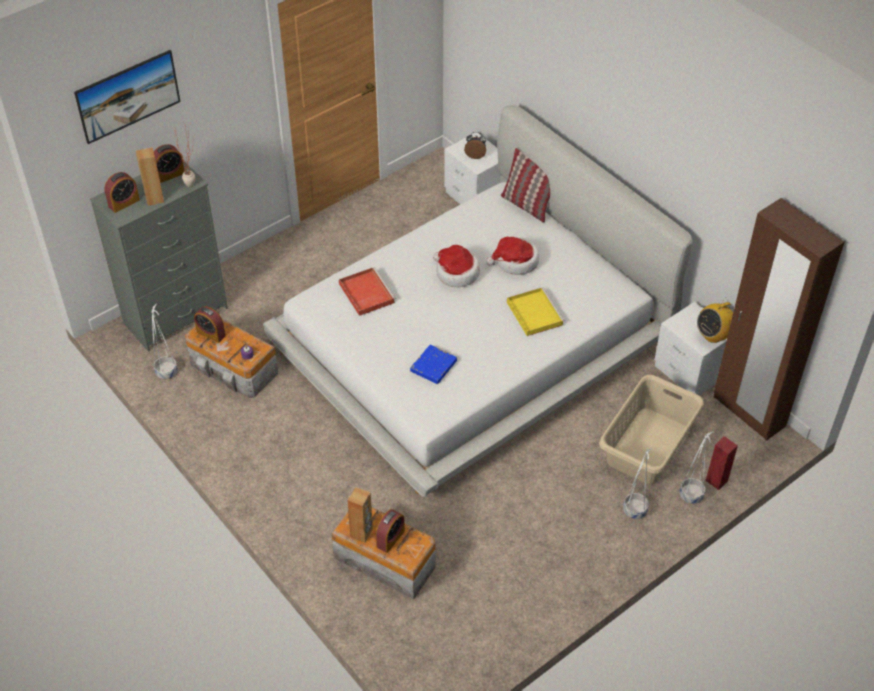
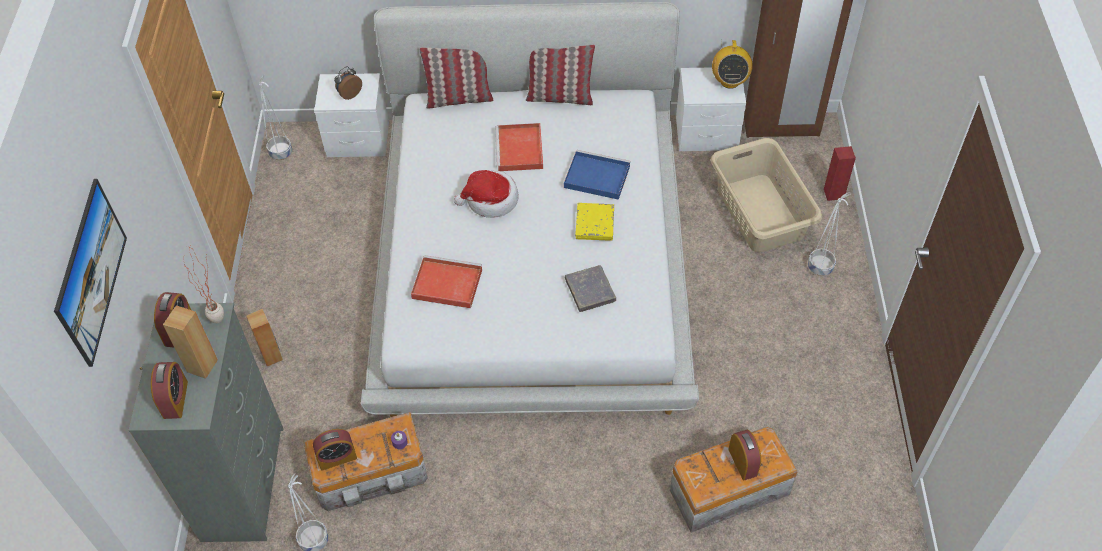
camera: 50 degrees left, 5 degrees up
(362, 533) = (717, 482): brown speaker -> brown speaker (272, 356)
(433, 366) = (590, 290): blue book -> grey book
(492, 336) = (594, 224): none -> yellow book
(515, 262) = (520, 150): hat -> red tray
(533, 313) = (595, 177): yellow tray -> blue tray
(586, 253) = (560, 97): none -> pillow
(691, 496) = (835, 220): white planter -> white planter (281, 153)

